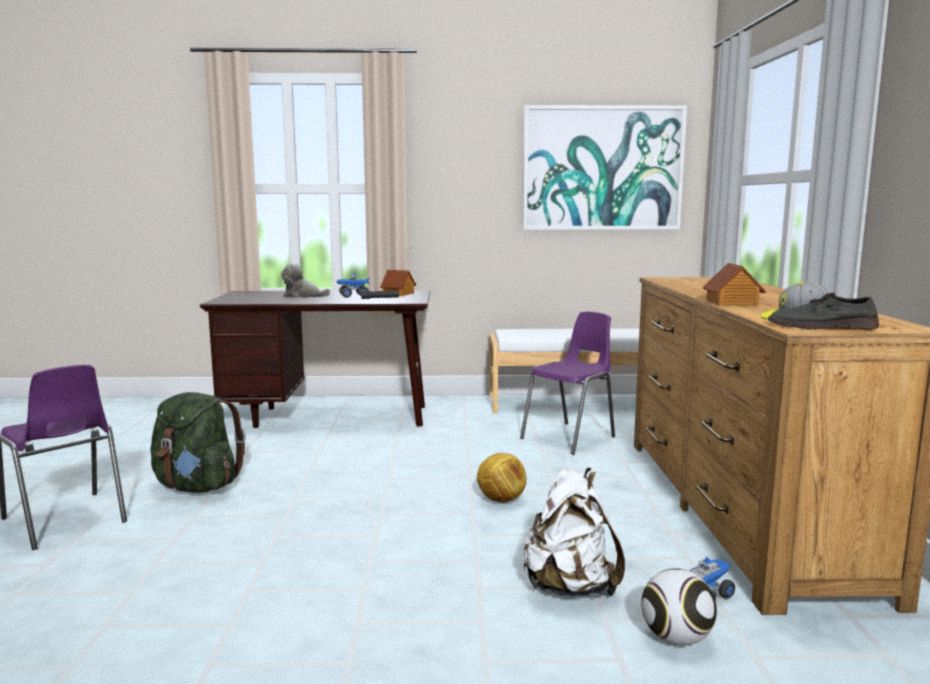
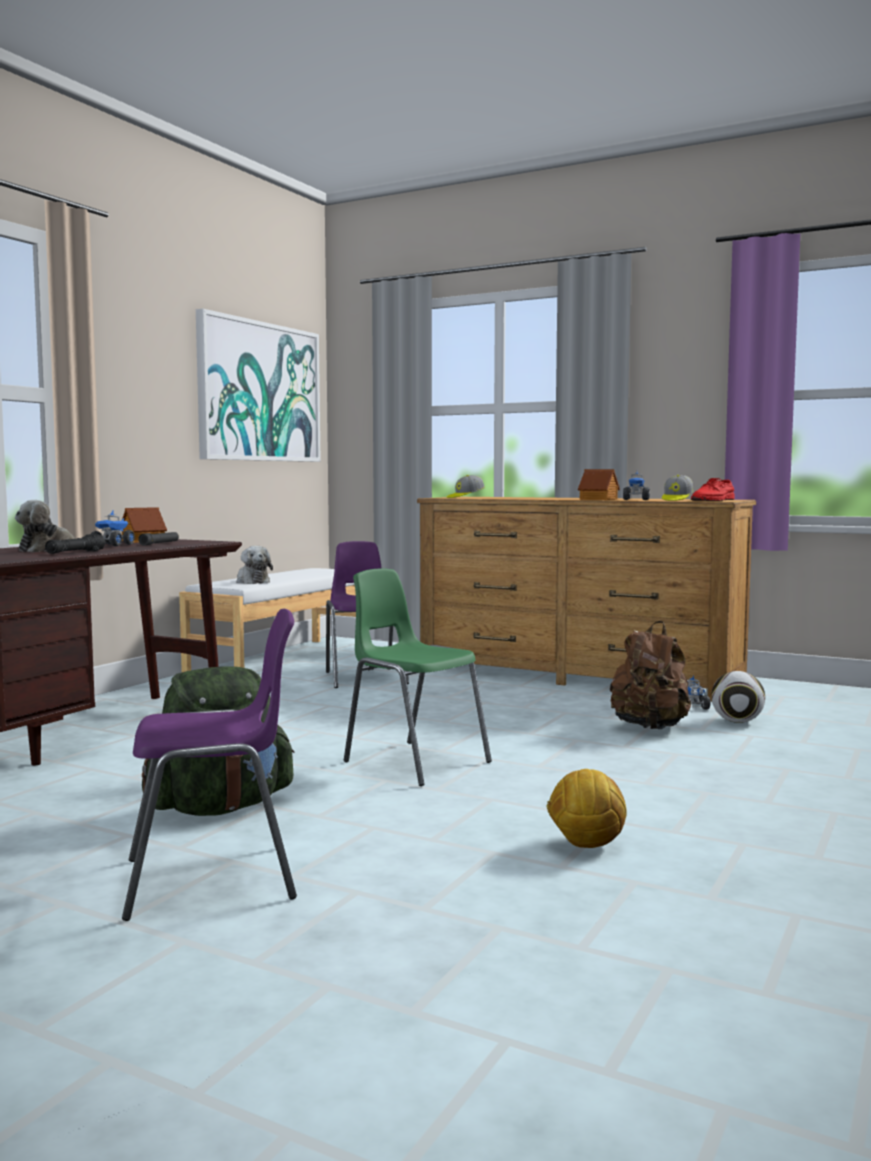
camera: 60 degrees left, 5 degrees down
(290, 300) = (75, 552): none -> black flashlight
(341, 512) = (414, 761): none -> green chair
(501, 500) = (471, 716): football -> football (586, 846)
(539, 334) = (252, 581): none -> plush toy
(570, 587) = (650, 728): white backpack -> brown backpack
(683, 281) = (465, 497): none -> cap
(754, 310) = (636, 500): none -> toy truck
(822, 326) = (713, 500): grey shoe -> red shoe

